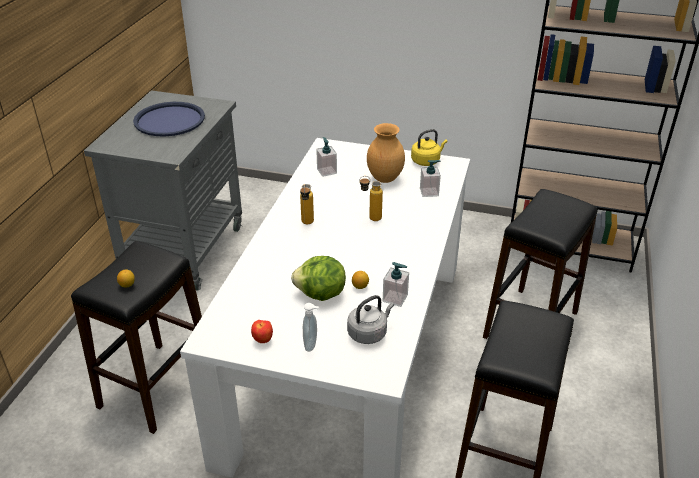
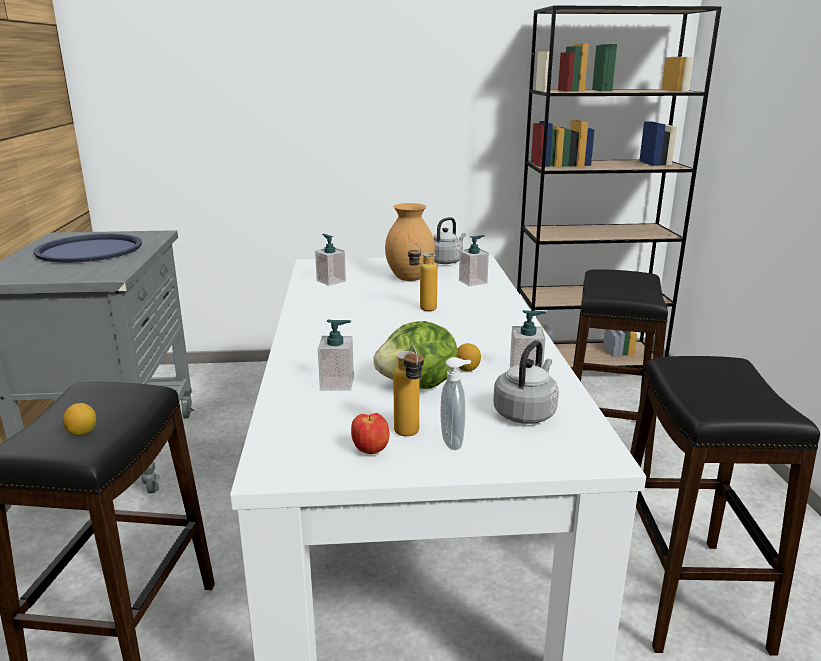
camera: 20 degrees left, 15 degrees down
(274, 281) = (337, 383): none -> soap dispenser
(307, 224) = (341, 325): bottle -> bottle (409, 436)
(426, 161) = (446, 261): yellow kettle -> grey kettle

